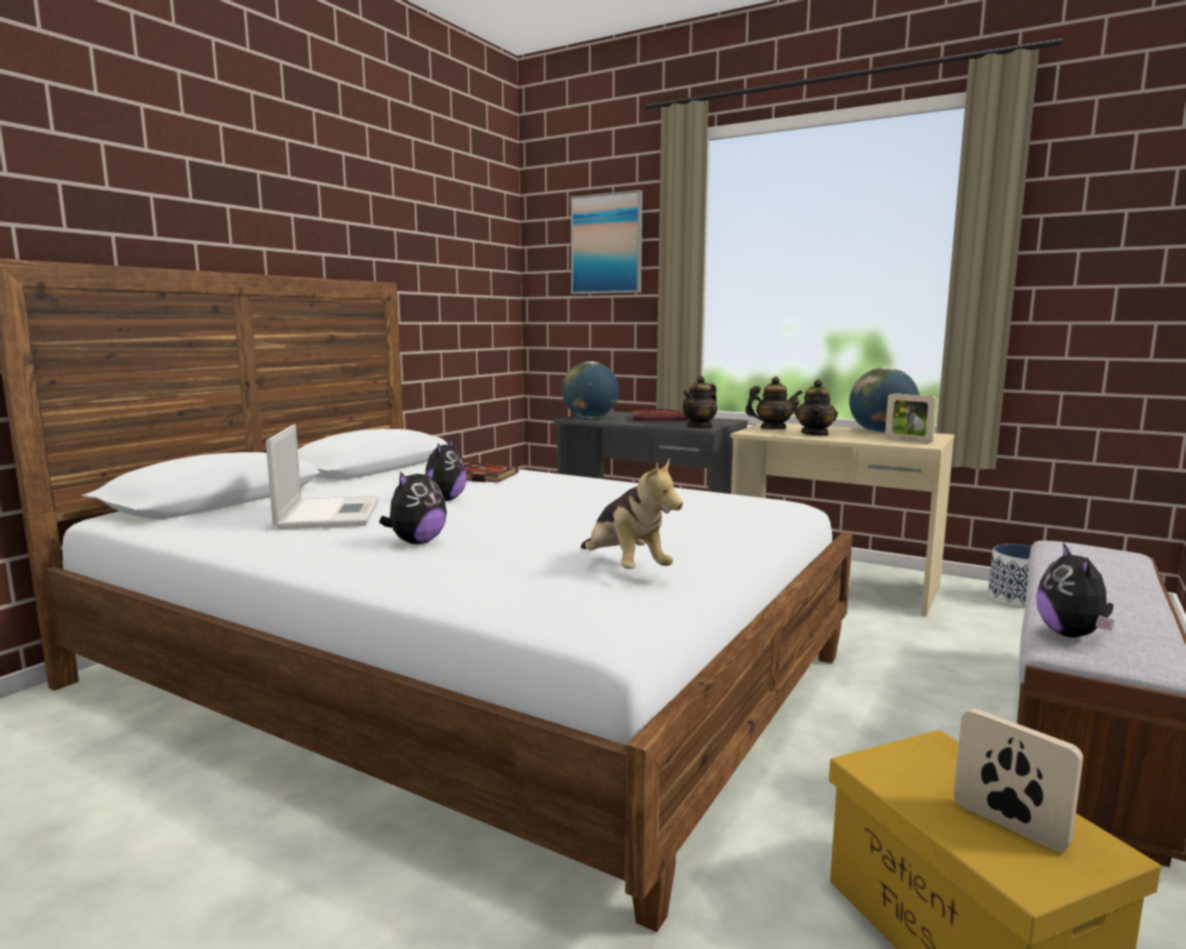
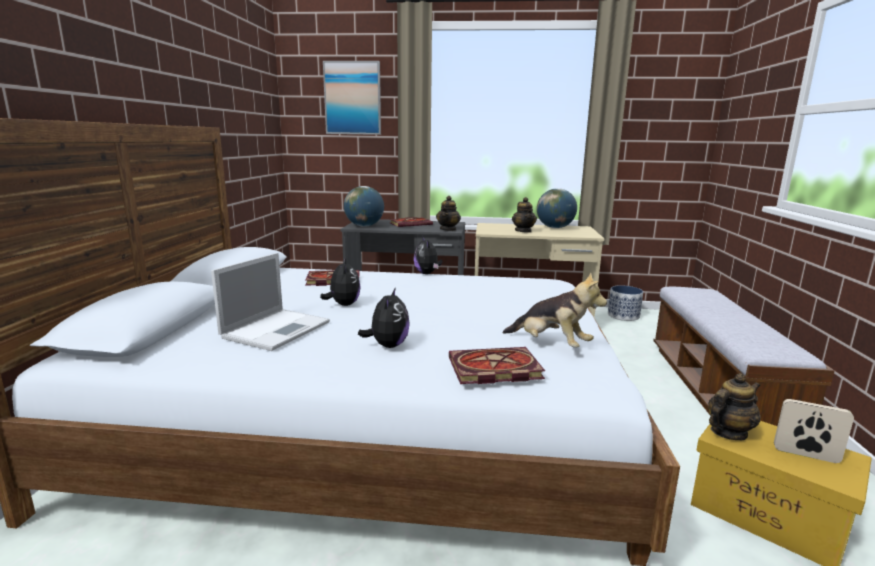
camera: 25 degrees left, 5 degrees up
(329, 513) = (277, 329): laptop -> laptop turned 60 degrees clockwise
(486, 579) = (492, 369): none -> book
(772, 428) = (493, 228): teapot -> teapot (728, 432)
(908, 441) = (579, 233): picture frame -> none
(1071, 635) = (753, 344): plush toy -> plush toy (427, 273)

